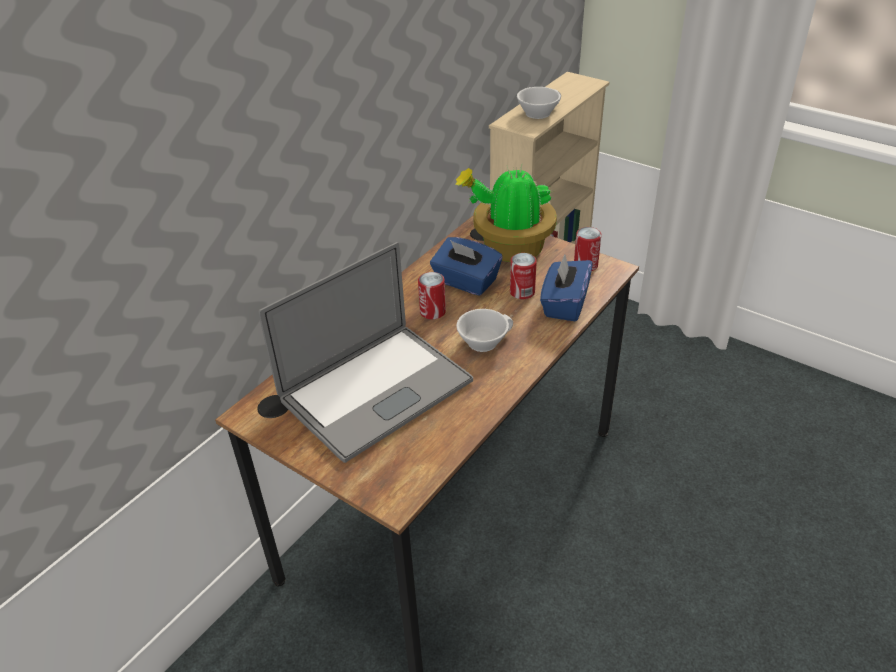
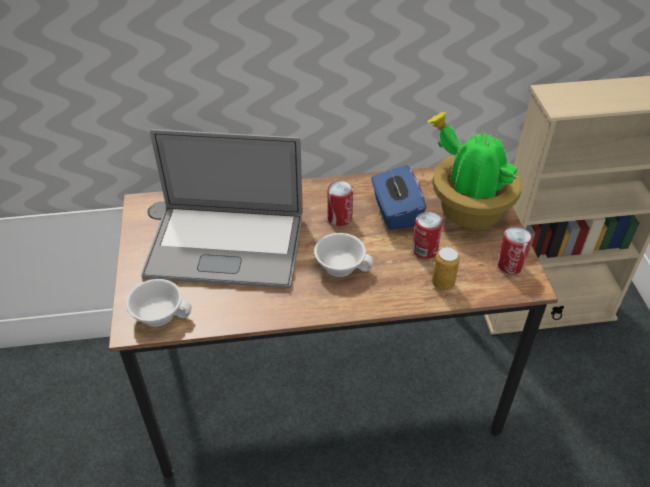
camera: 45 degrees right, 5 degrees up
(537, 112) = (592, 96): white cup -> white cup (160, 312)
(564, 304) = (443, 283): blue tissue box -> can

